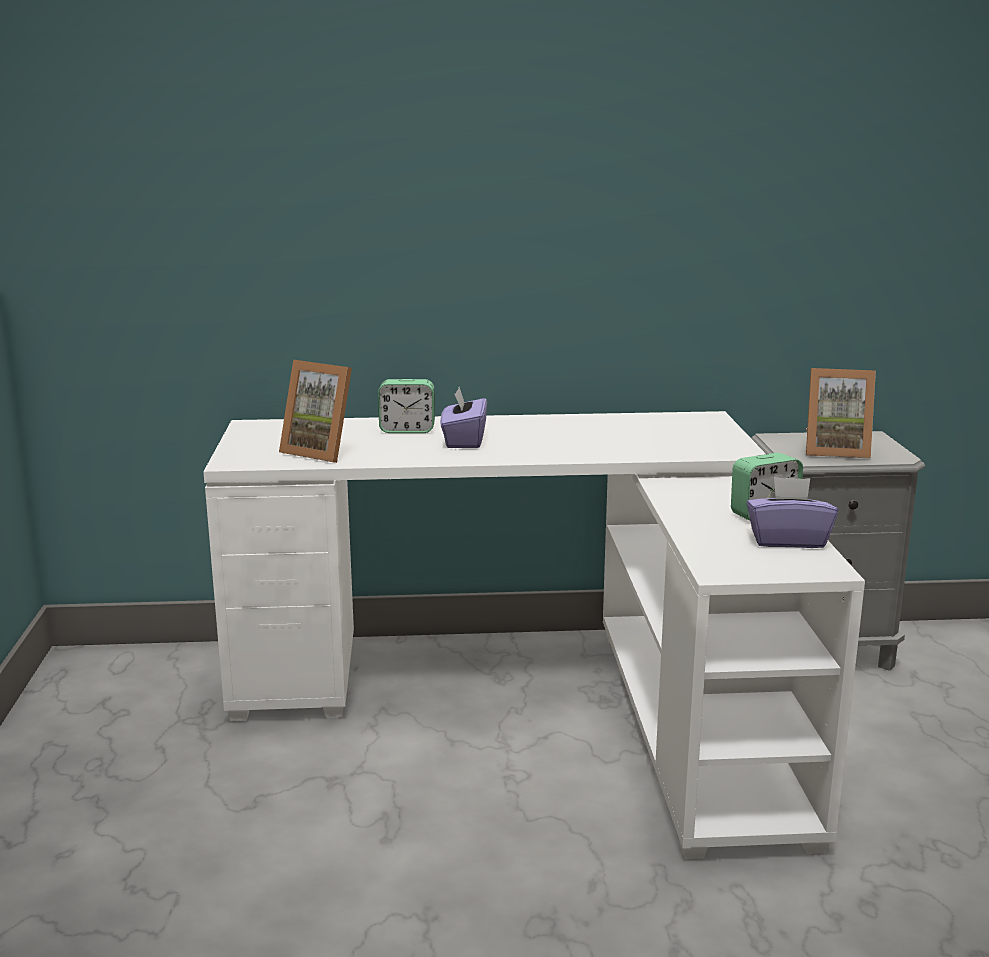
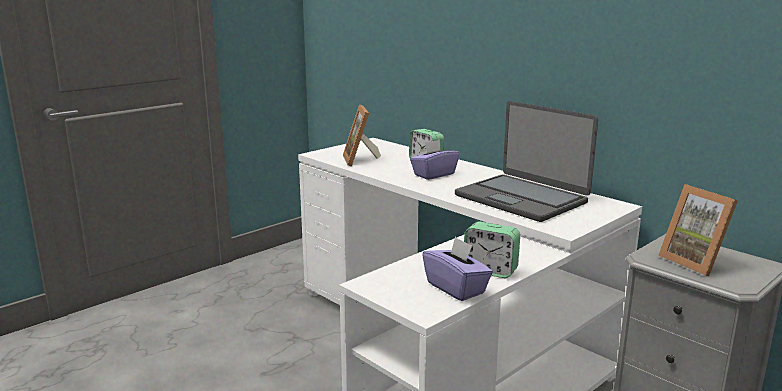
camera: 50 degrees right, 0 degrees up
(623, 437) = (521, 199): none -> laptop

